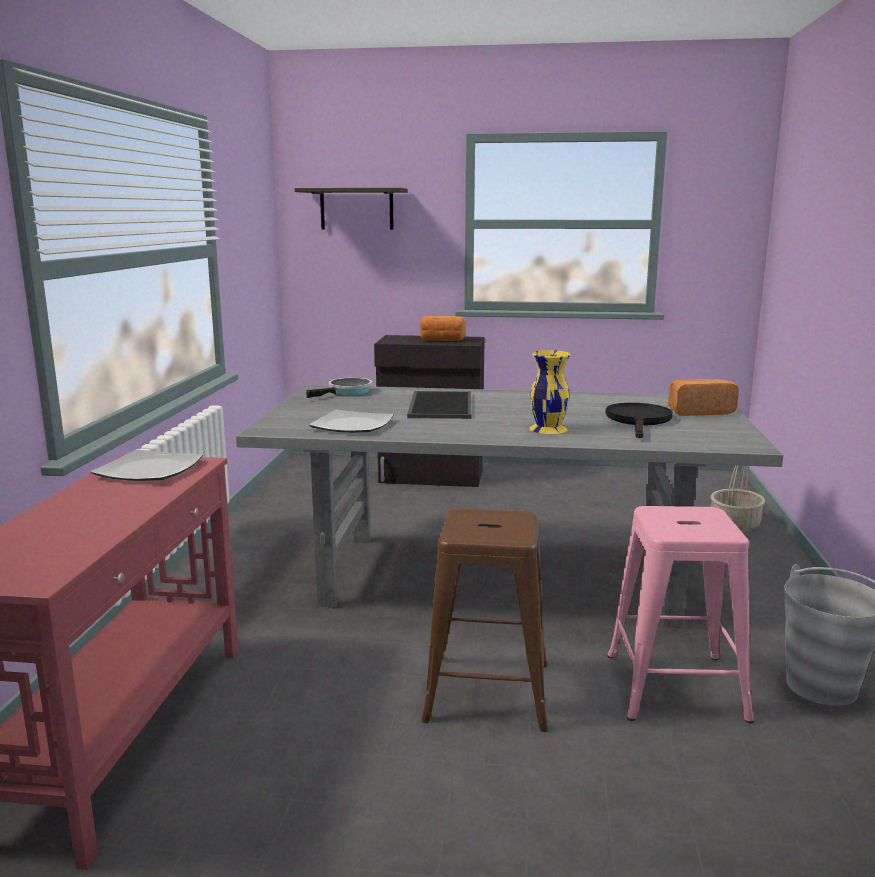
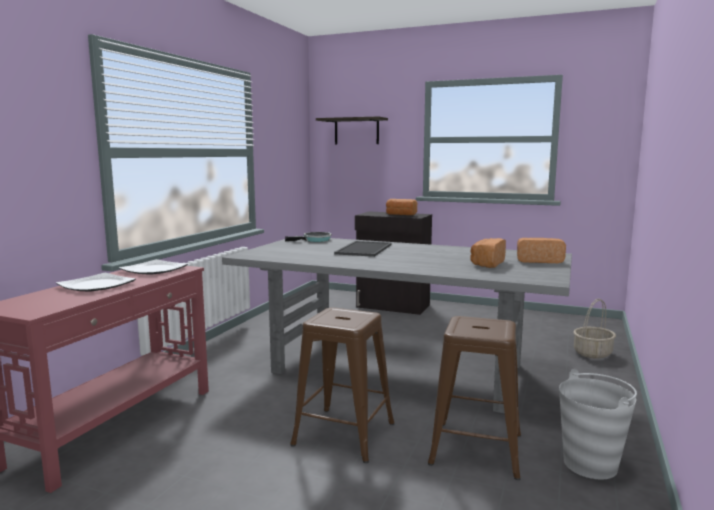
camera: 15 degrees right, 5 degrees down
(353, 425) = (296, 256): plate -> plate (97, 285)
(547, 428) = (417, 264): yellow vase -> none
(638, 421) = (486, 263): black frying pan -> bread
(674, 686) = (476, 448): pink stool -> brown stool

